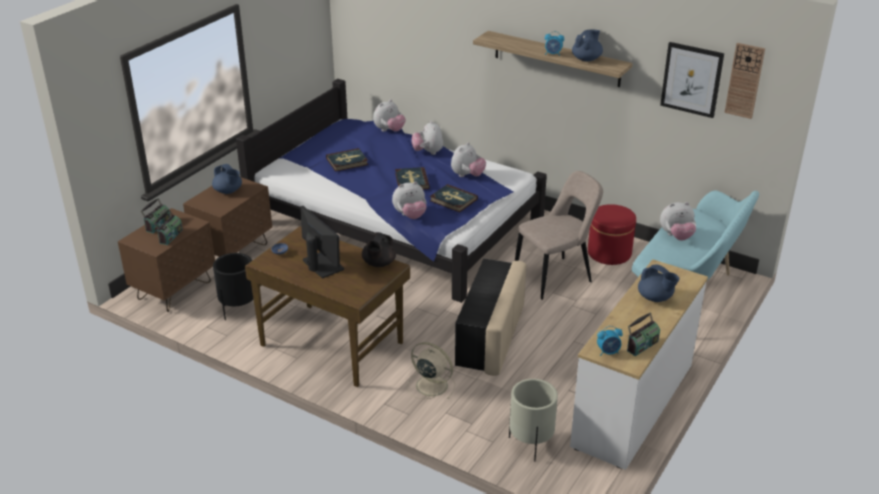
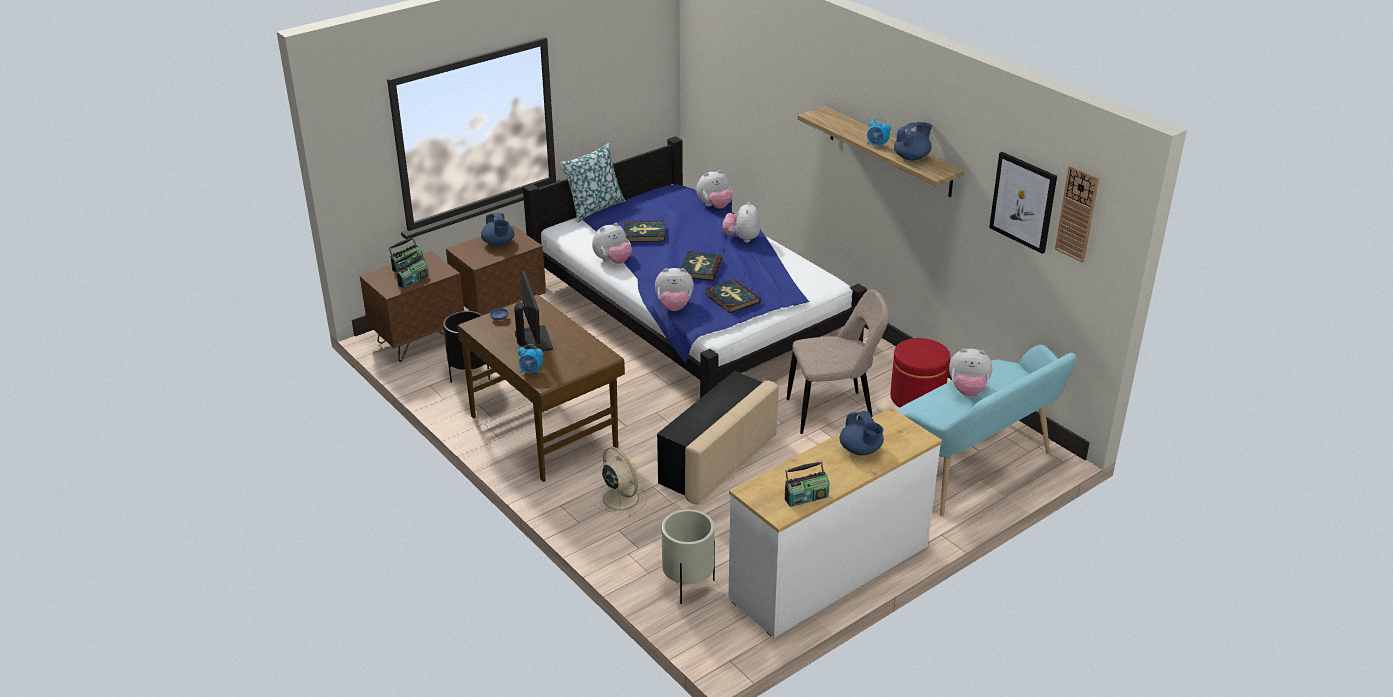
camera: 20 degrees right, 0 degrees up
(290, 148) = (594, 208): none -> pillow
(378, 263) = (592, 350): black teapot -> none
(467, 175) = (768, 273): plush toy -> plush toy (613, 261)
(608, 352) = (763, 496): alarm clock -> alarm clock (531, 372)

